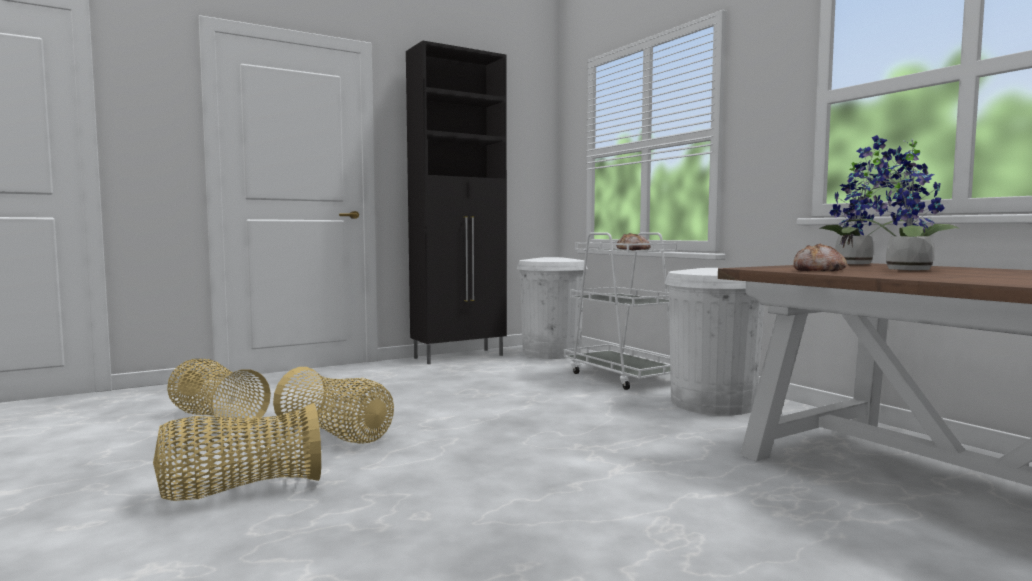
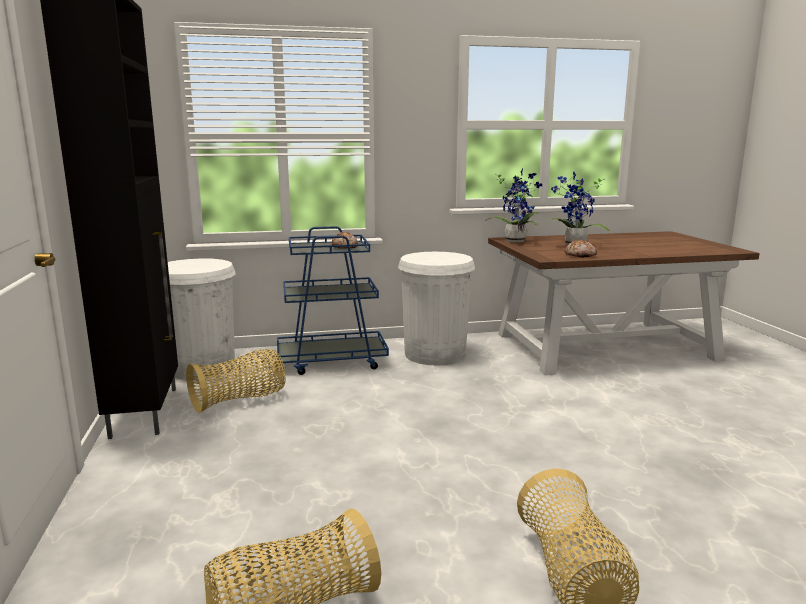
camera: 70 degrees left, 10 degrees up
(336, 435) = (426, 515): basket -> basket (240, 400)
(623, 376) = (332, 361): white cart -> blue cart

